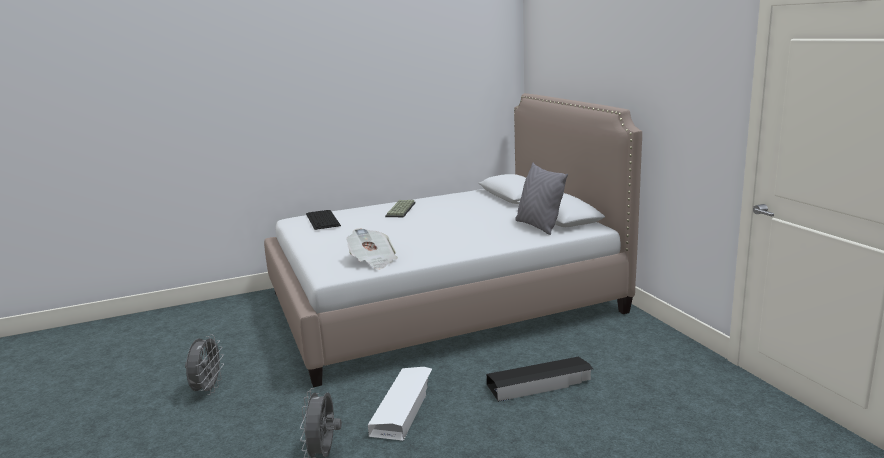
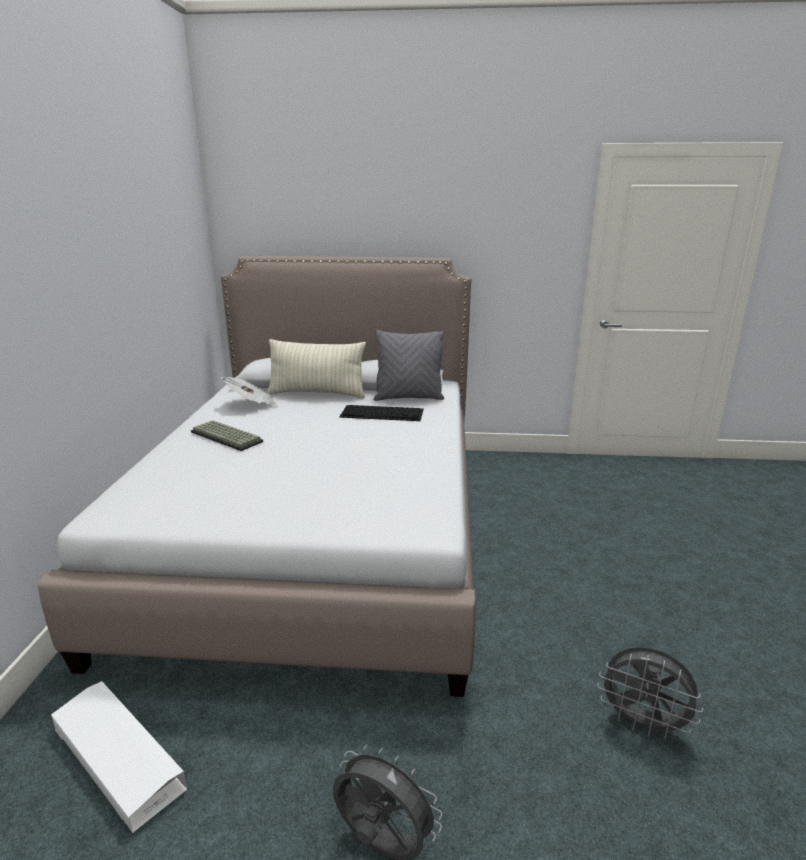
camera: 65 degrees left, 5 degrees up
(323, 219) = (171, 491): keyboard -> keyboard (383, 413)
(373, 261) = (413, 492): newspaper -> newspaper (252, 404)
(403, 407) = (559, 629): white storage box -> white storage box (118, 757)
(505, 207) = (317, 394): none -> beige pillow
(540, 384) = (556, 534): black storage box -> none

